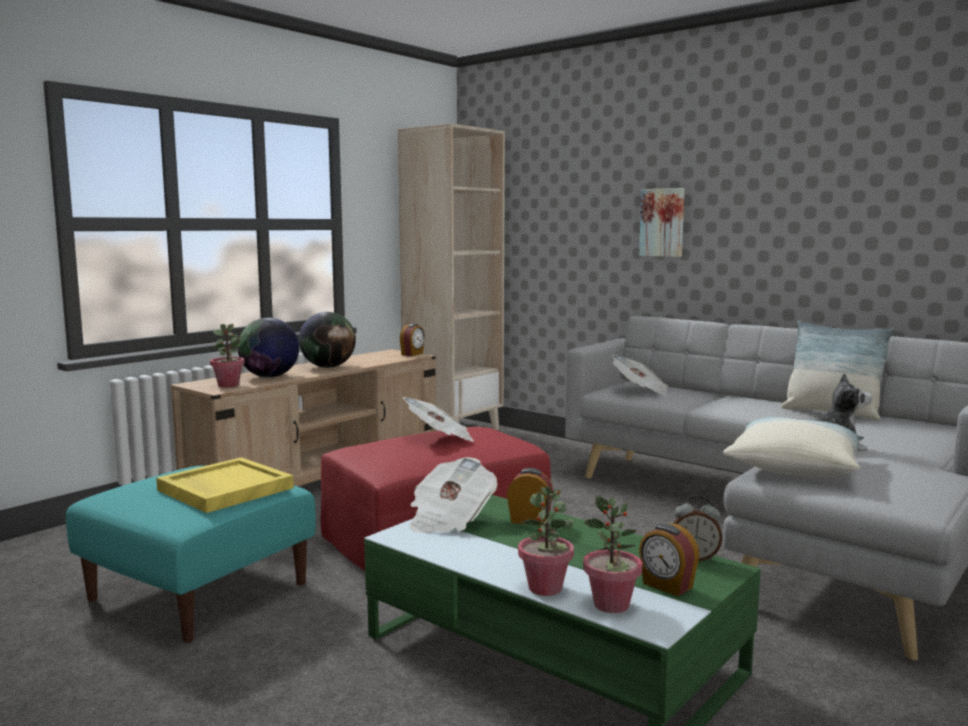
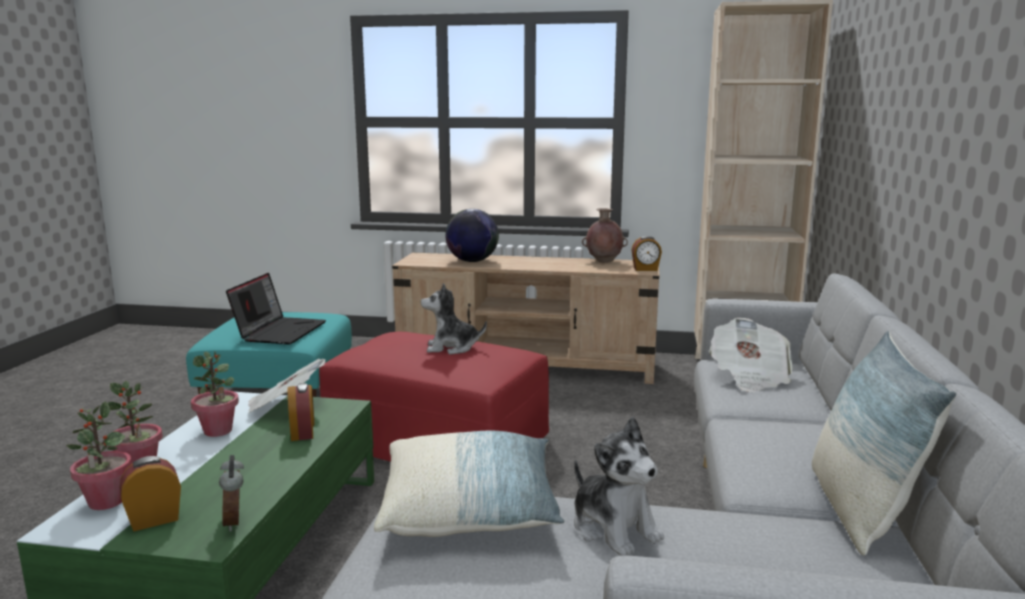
camera: 60 degrees right, 5 degrees up
(224, 489) = (280, 331): yellow tray -> laptop
(228, 385) = (427, 261): potted plant -> potted plant (218, 431)
(328, 367) = (537, 263): globe -> none
(364, 356) = (603, 261): none -> brown vase
(440, 438) = (451, 348): newspaper -> plush toy
(663, 222) = (911, 134): picture -> none
(667, 586) = (154, 519): alarm clock -> alarm clock turned 45 degrees clockwise

